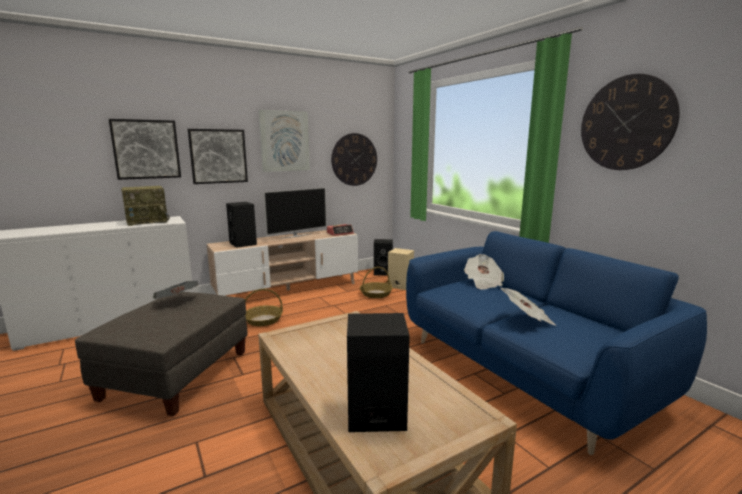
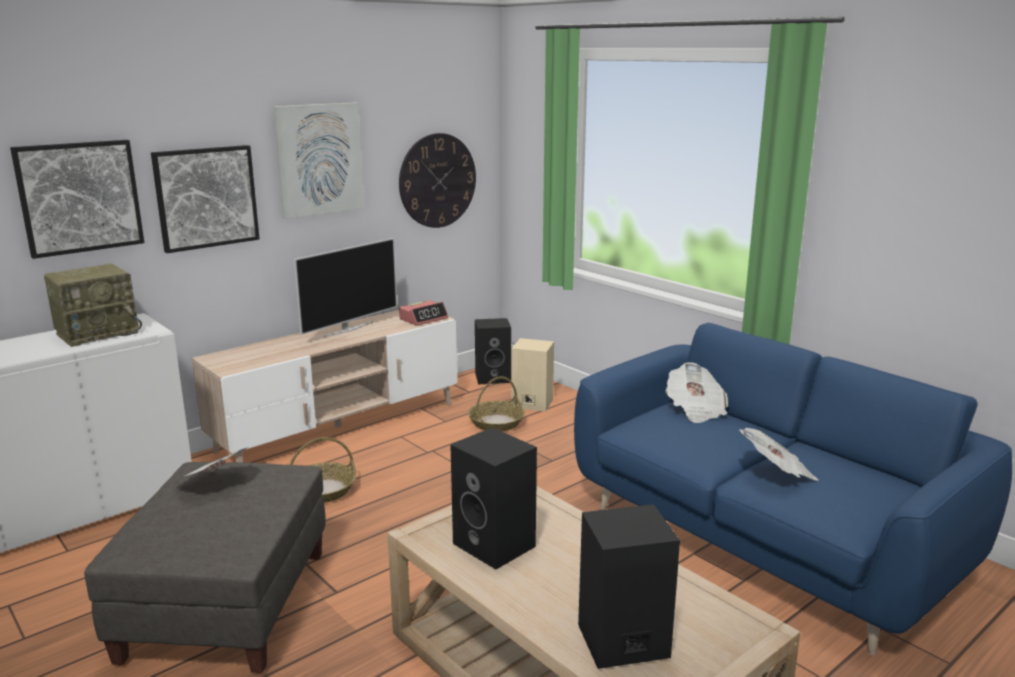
camera: 10 degrees left, 5 degrees up
(243, 244) = (263, 354): black speaker -> black speaker (496, 545)
(626, 123) = (906, 169): wall clock -> none

